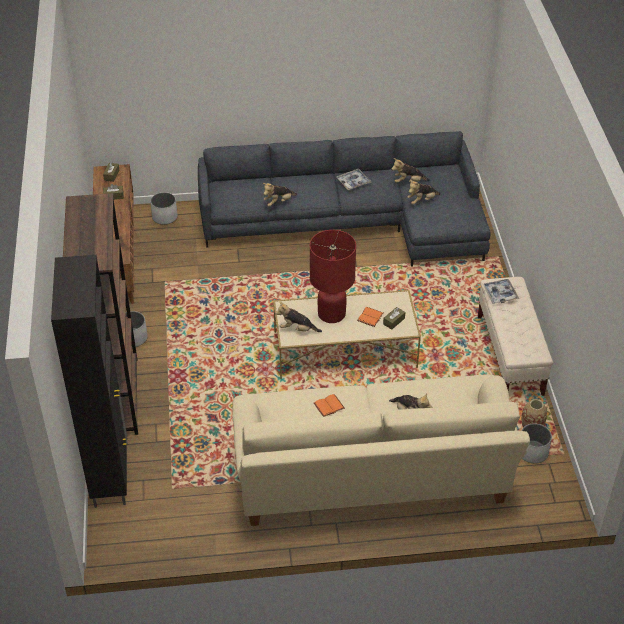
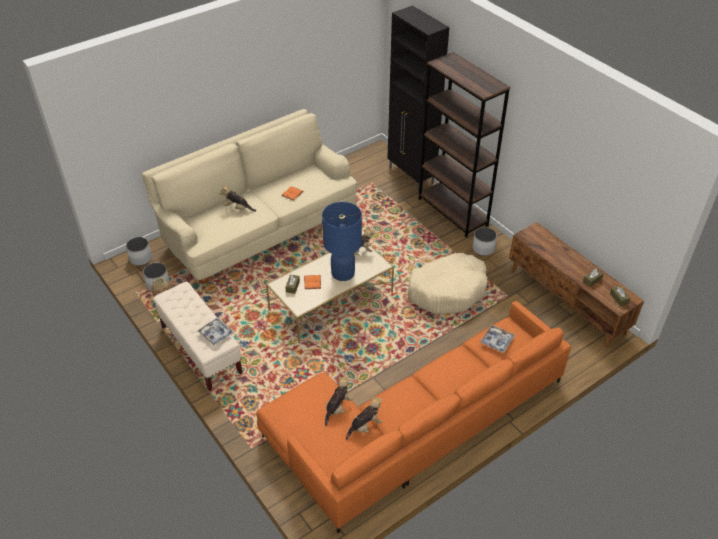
camera: 150 degrees right, 0 degrees up
(165, 217) = (572, 352): white planter -> white planter (140, 258)
(217, 311) = (447, 290): none -> beige dog bed
(279, 202) = (464, 346): plush toy -> none
(332, 314) = (342, 273): red table lamp -> blue table lamp
(353, 182) = (417, 399): tray -> tray (497, 341)
(353, 221) = (411, 426): grey sofa -> orange sofa

